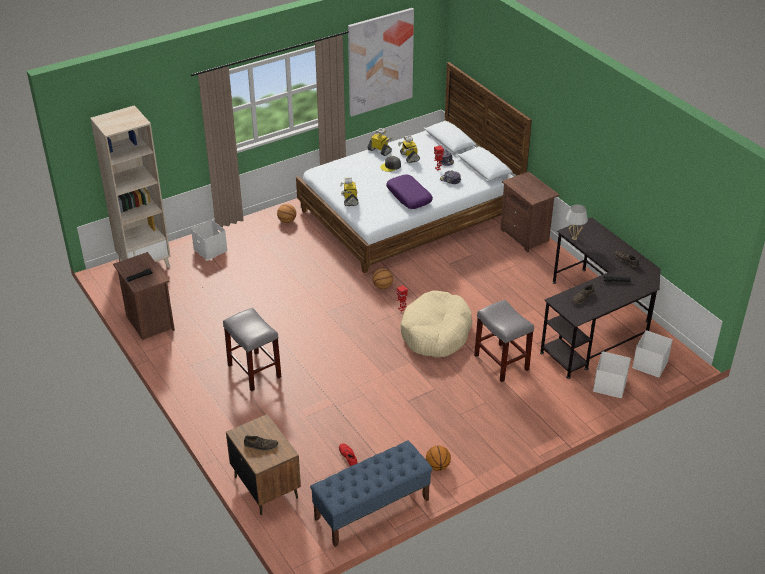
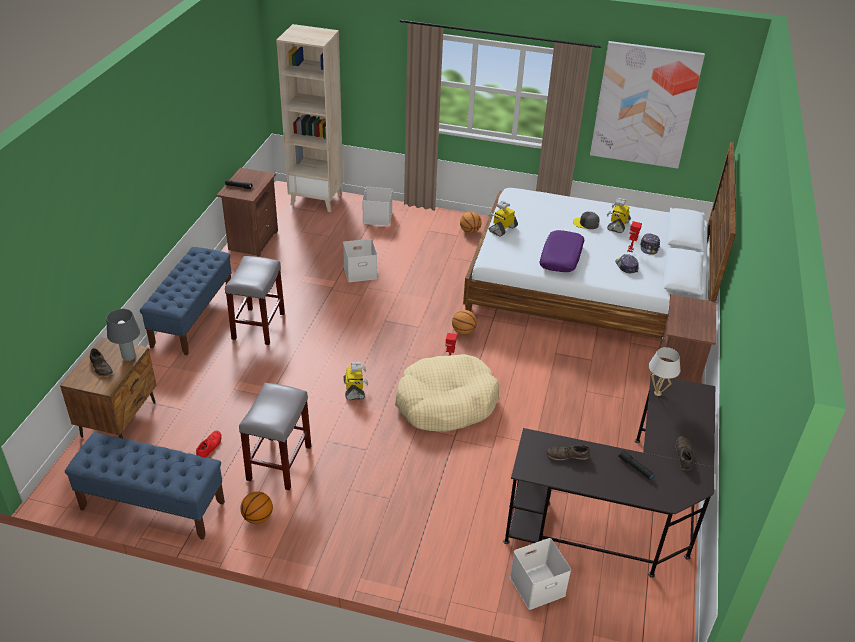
camera: 45 degrees right, 0 degrees up
(201, 398) = (193, 318): none -> blue bench
(268, 427) = (129, 358): none -> grey table lamp
(380, 150) = (598, 206): toy robot -> toy robot (354, 389)
(500, 362) = (462, 474): grey stool -> grey stool (279, 462)
(650, 365) = (618, 604): white storage box -> white storage box (359, 272)

